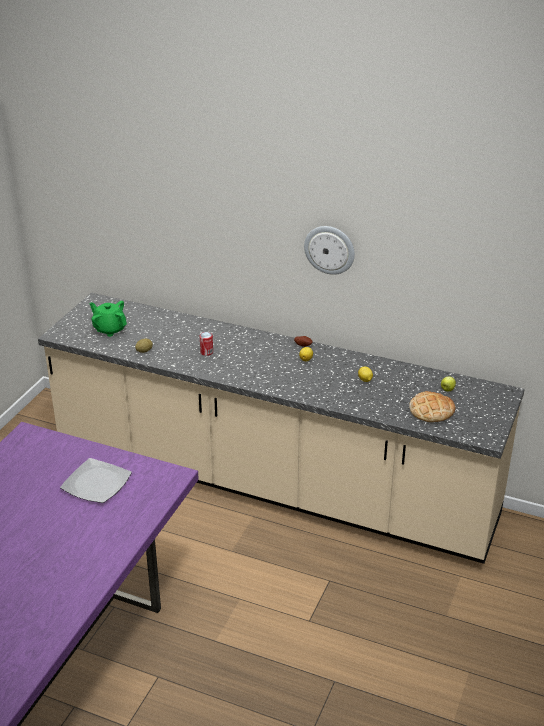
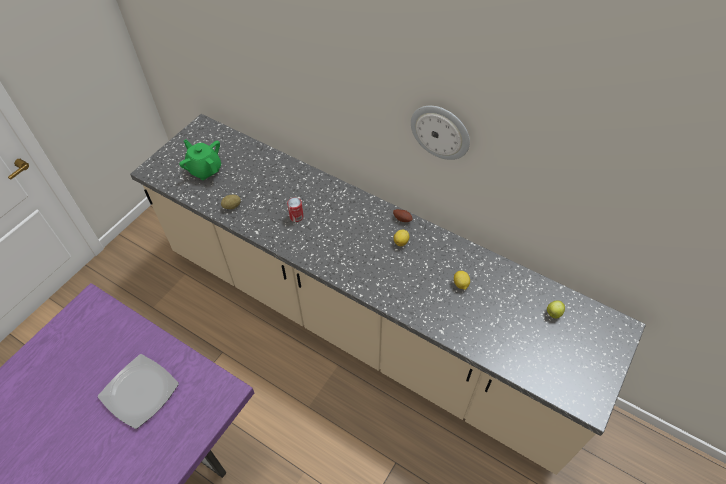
camera: 10 degrees right, 20 degrees up
(431, 411) = (529, 347): bread -> none

